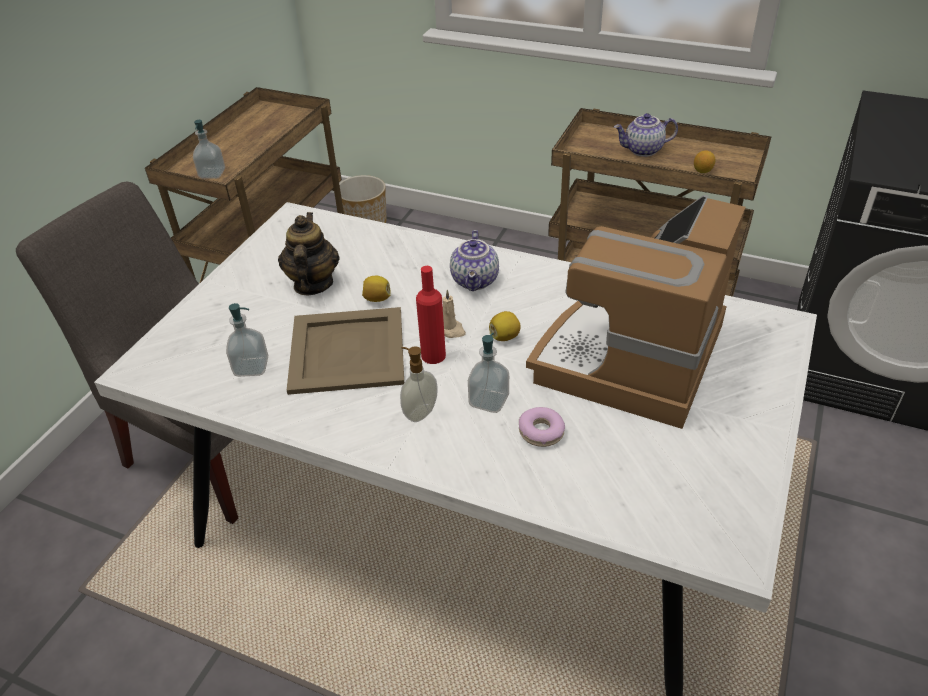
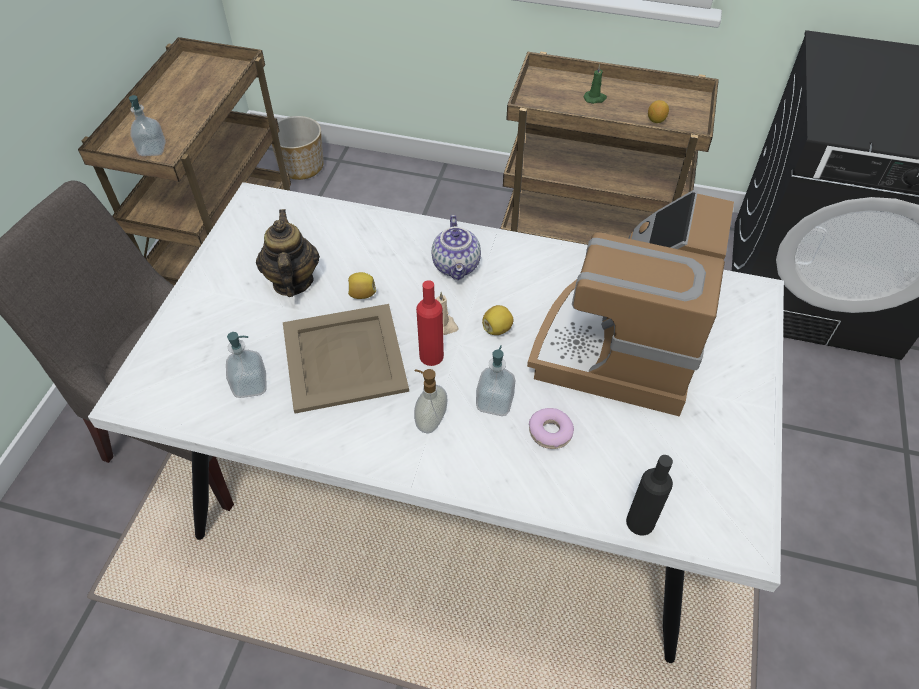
camera: 10 degrees left, 10 degrees up
(622, 523) = (640, 522): none -> black bottle
(643, 151) = (595, 98): teapot -> green candle

